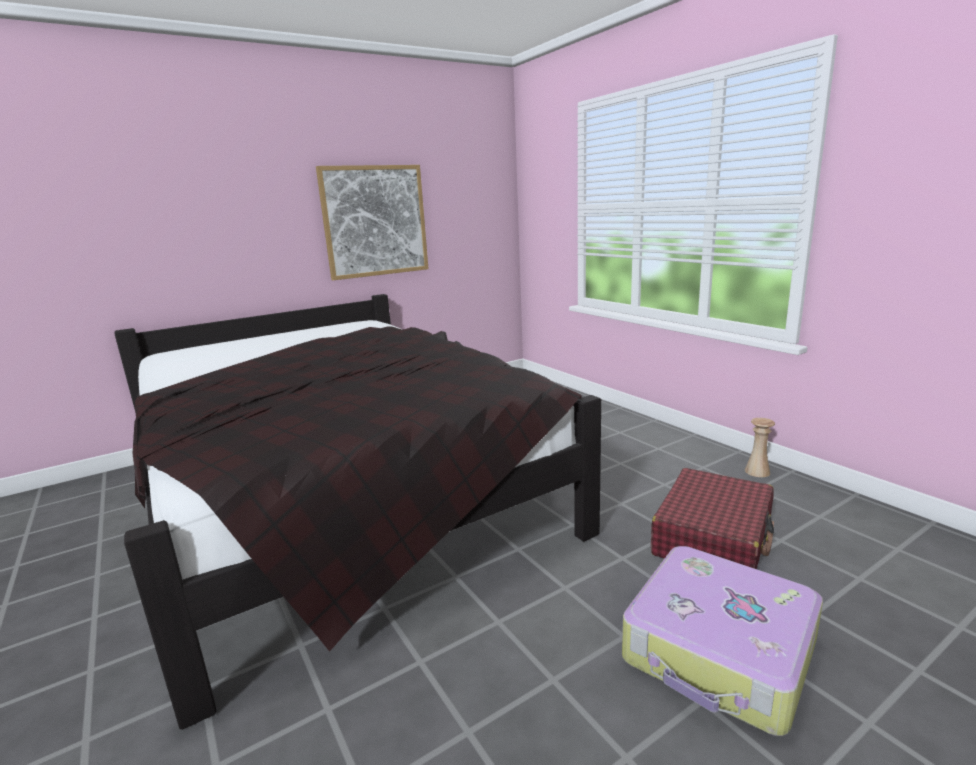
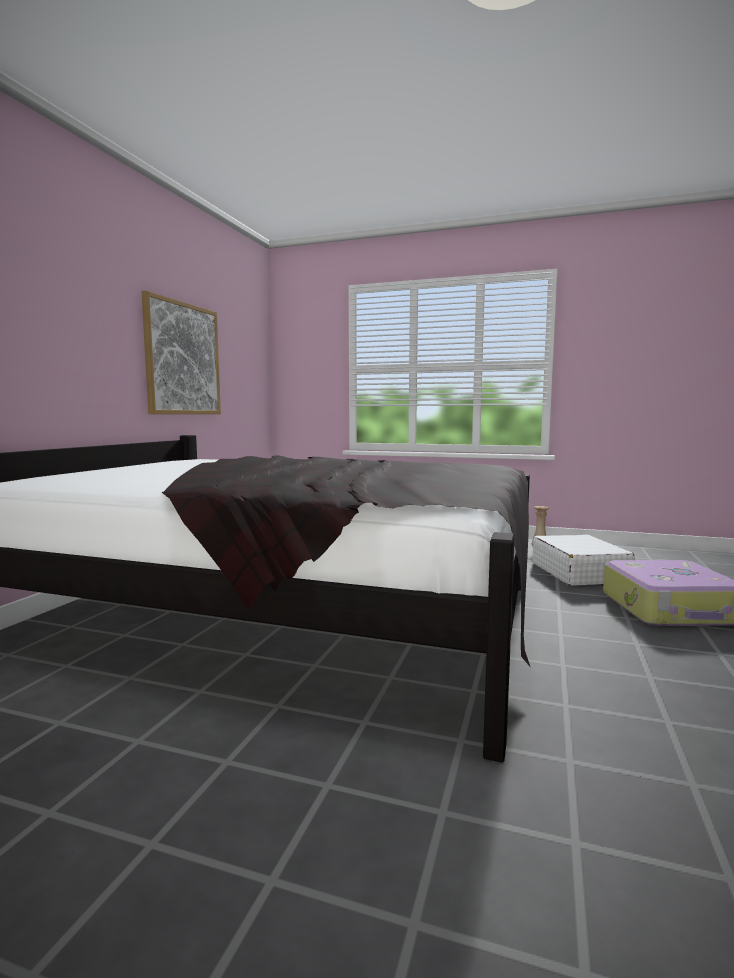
camera: 40 degrees left, 10 degrees down
(713, 538) = (578, 573): red suitcase -> white suitcase

